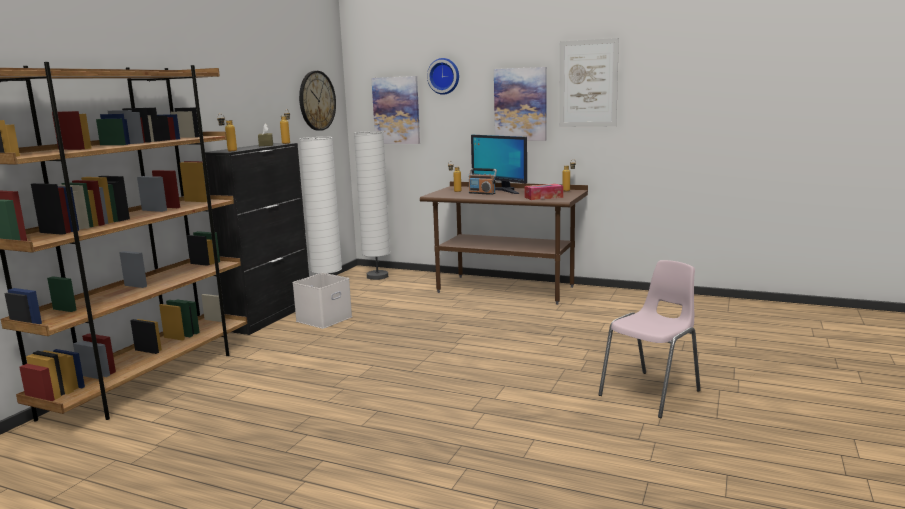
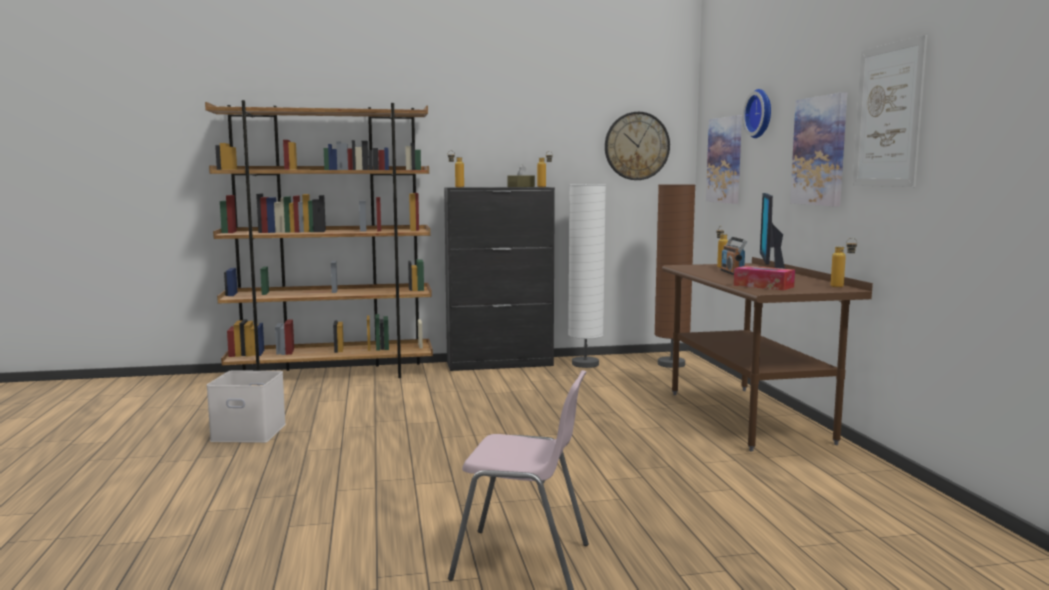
camera: 55 degrees right, 5 degrees down
(324, 318) = (523, 379): white storage box -> white storage box (250, 432)
(377, 276) = (671, 364): white floor lamp -> brown floor lamp

